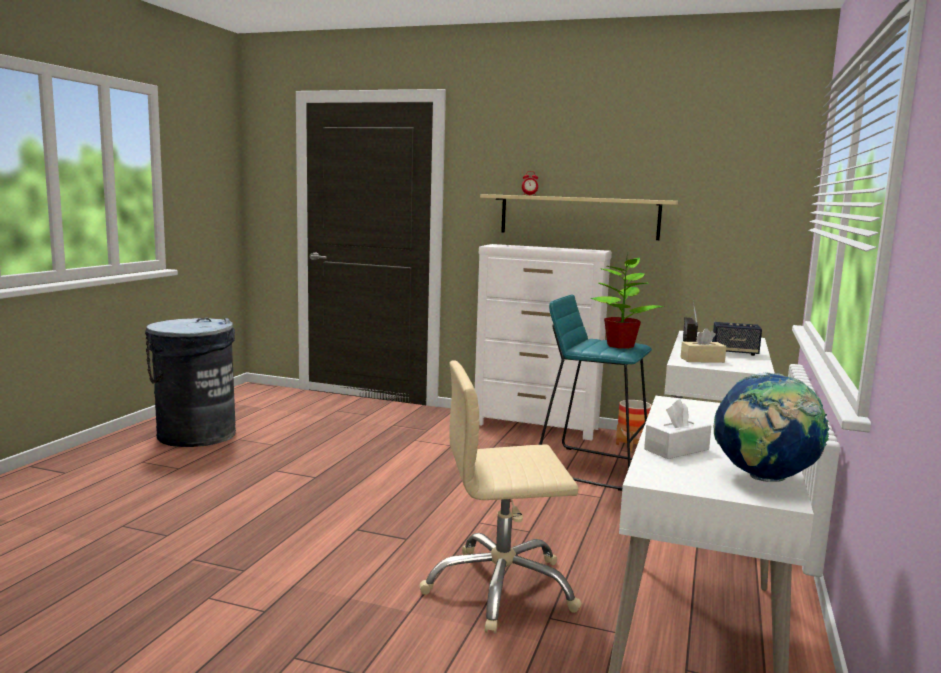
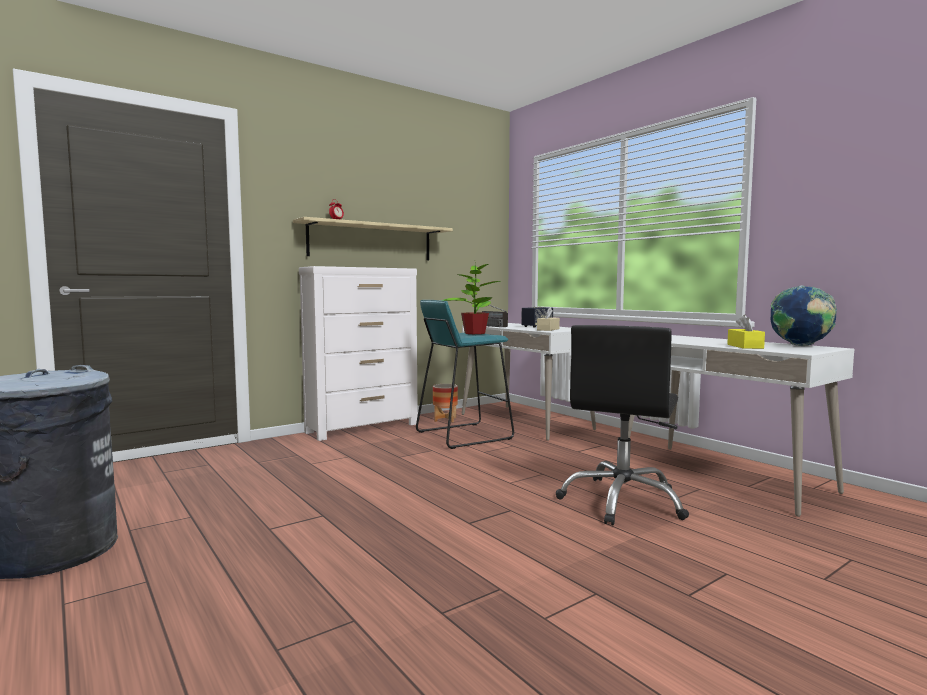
camera: 55 degrees left, 5 degrees down
(501, 588) = (622, 501): beige office chair -> black office chair
(676, 449) = (745, 346): white tissue box -> yellow tissue box

